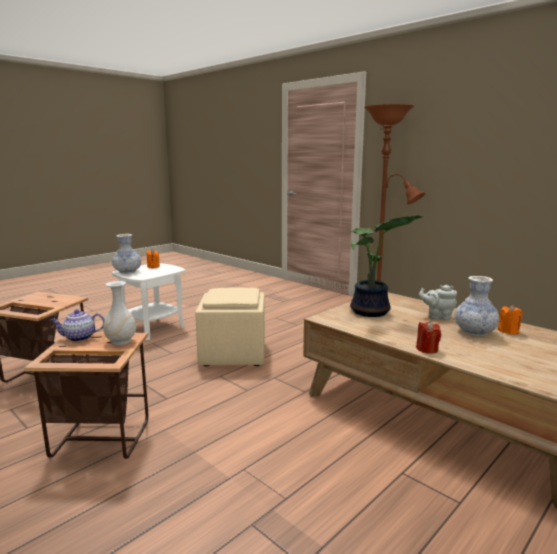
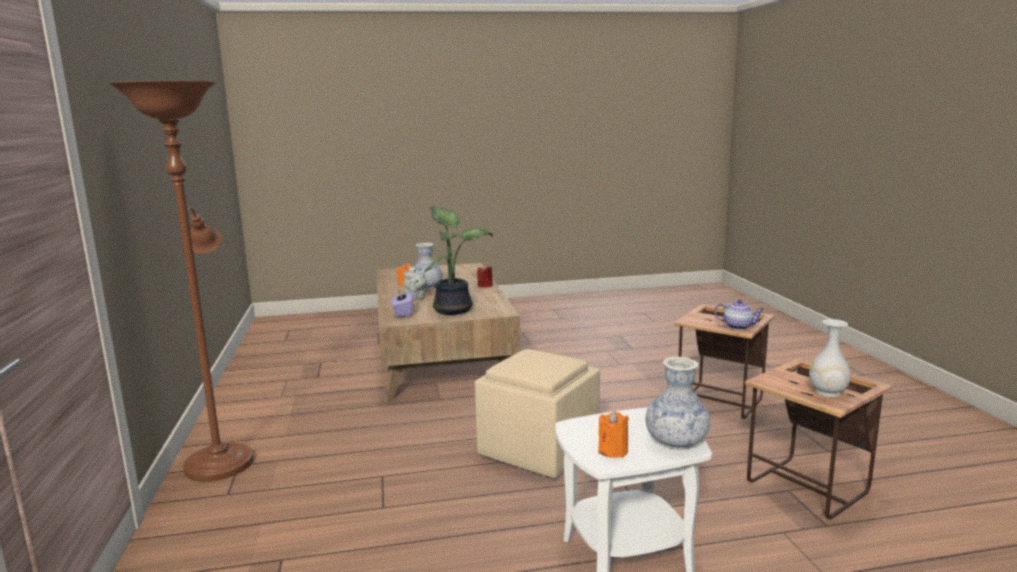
camera: 145 degrees left, 0 degrees up
(121, 341) = (699, 318): white vase -> white vase (827, 392)
(397, 301) = (403, 313): none -> purple tissue box

